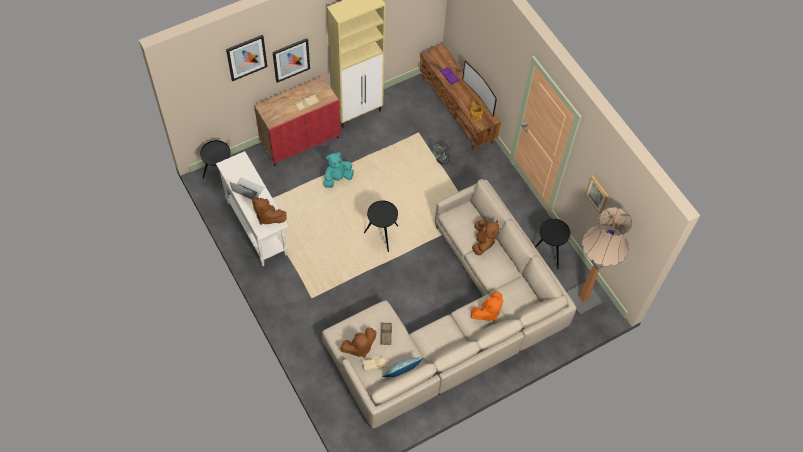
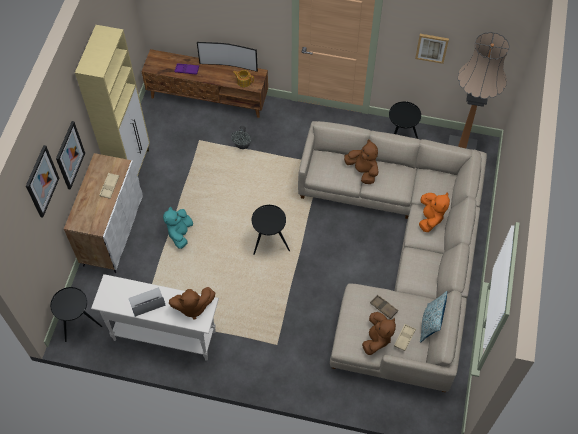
camera: 45 degrees left, 0 degrees up
(300, 141) = (112, 232): red cabinet -> white cabinet

